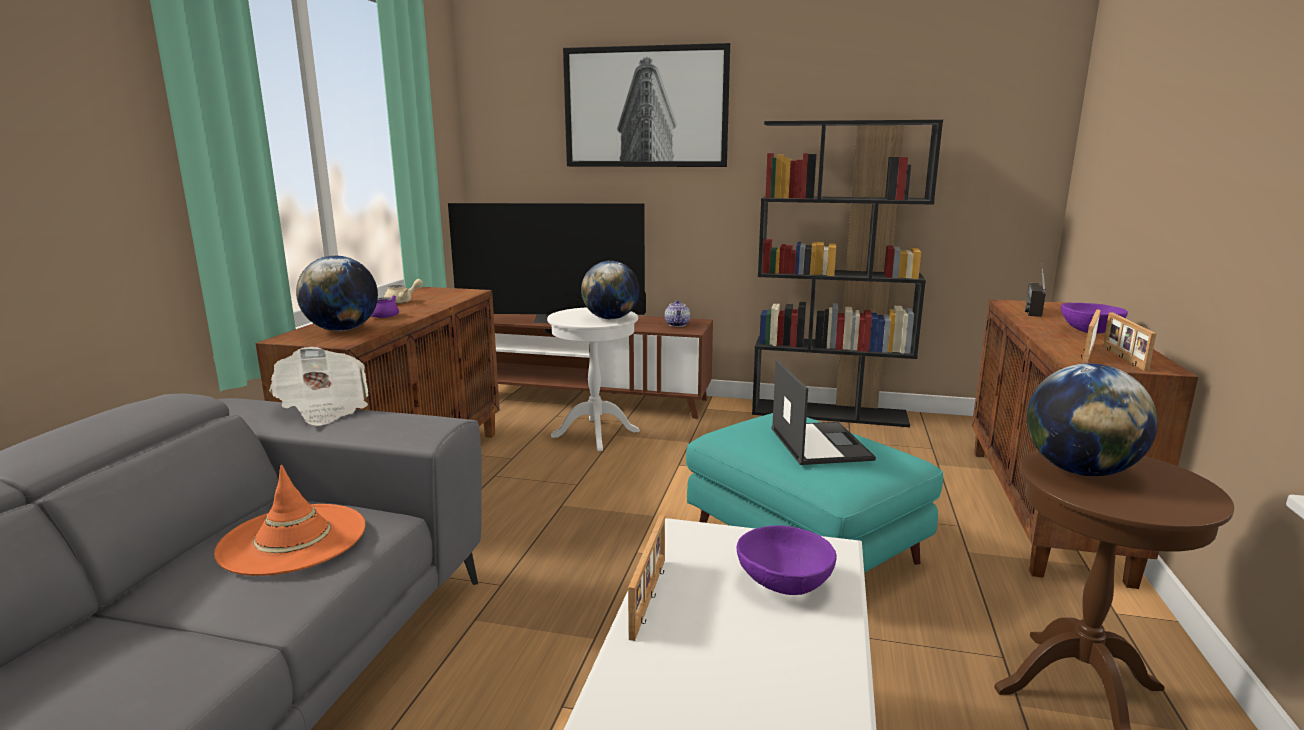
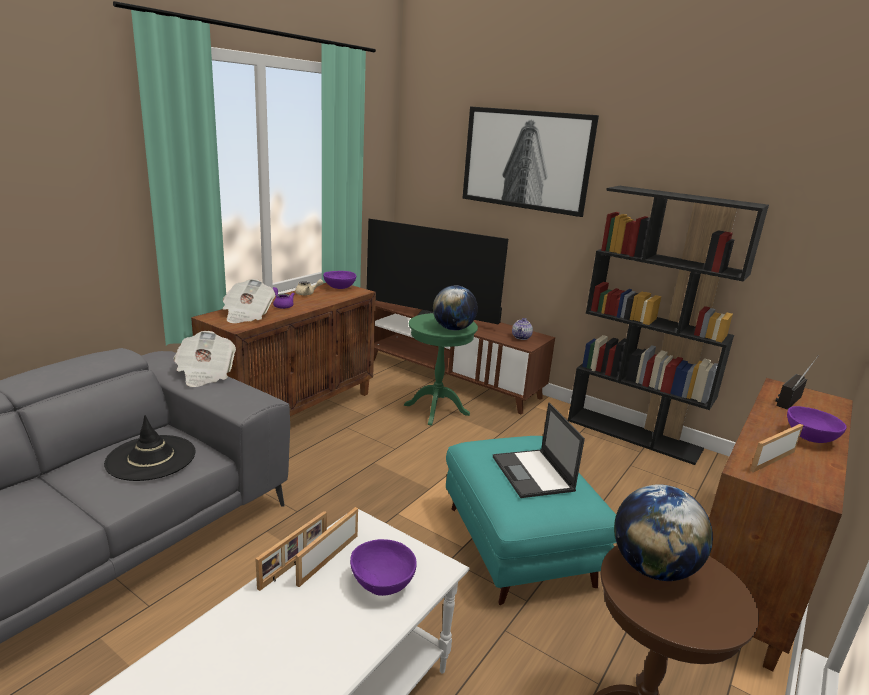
camera: 20 degrees right, 5 degrees up
(293, 539) = (151, 458): orange hat -> black hat
(342, 330) = (247, 315): globe -> newspaper
(439, 292) = (339, 288): none -> purple bowl
(595, 434) = (436, 409): white side table -> green side table
(819, 443) = (533, 474): laptop -> laptop turned 150 degrees clockwise
(1122, 358) = (796, 475): picture frame -> picture frame (327, 559)

